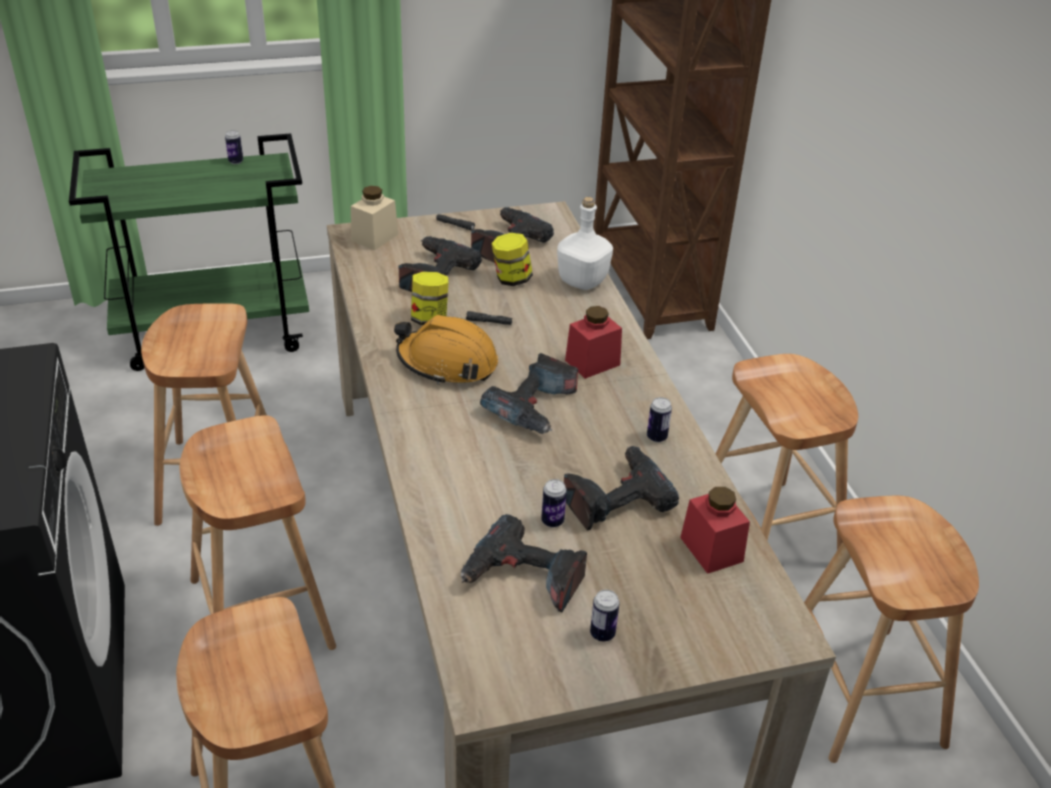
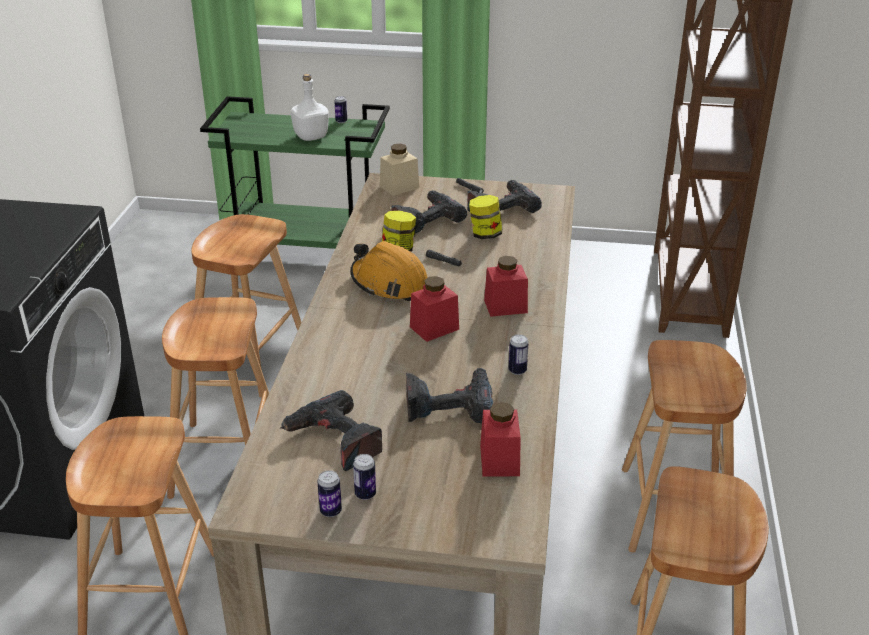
camera: 25 degrees right, 5 degrees down
(535, 407) = (434, 328): power drill -> red jar
(552, 521) = (386, 409): can -> can (330, 511)
(583, 281) = (544, 246): white bottle -> white bottle (311, 136)

